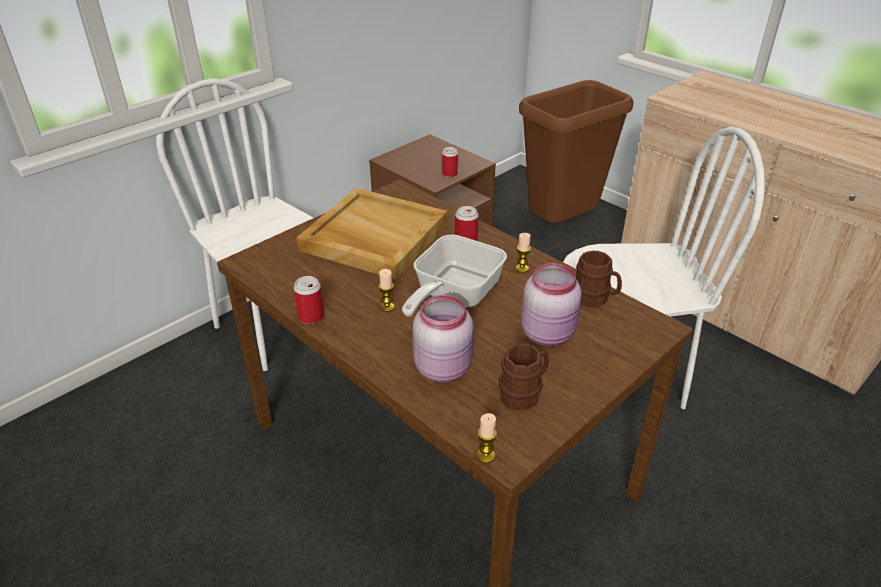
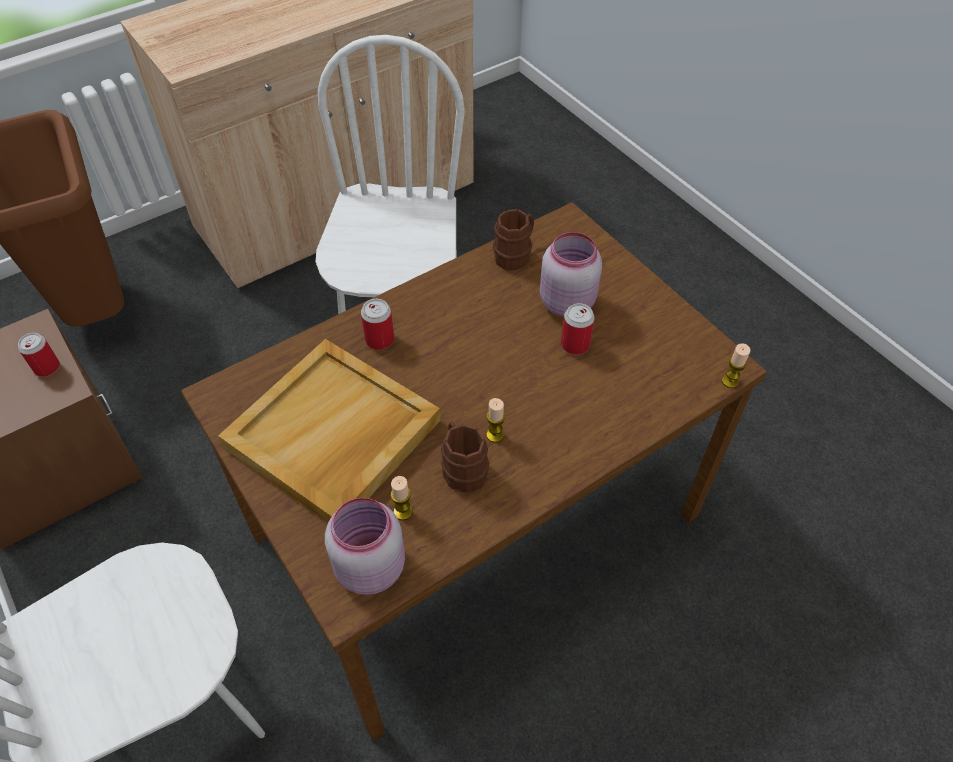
camera: 80 degrees left, 15 degrees up
(311, 316) = (499, 518): can -> can (575, 344)
(444, 368) = (609, 395): pink jar -> pink jar (369, 566)
(452, 295) = (484, 369): frying pan -> none
(522, 268) = (448, 299): candle -> candle (403, 511)
(524, 393) = (650, 338): brown mug -> brown mug (462, 468)

